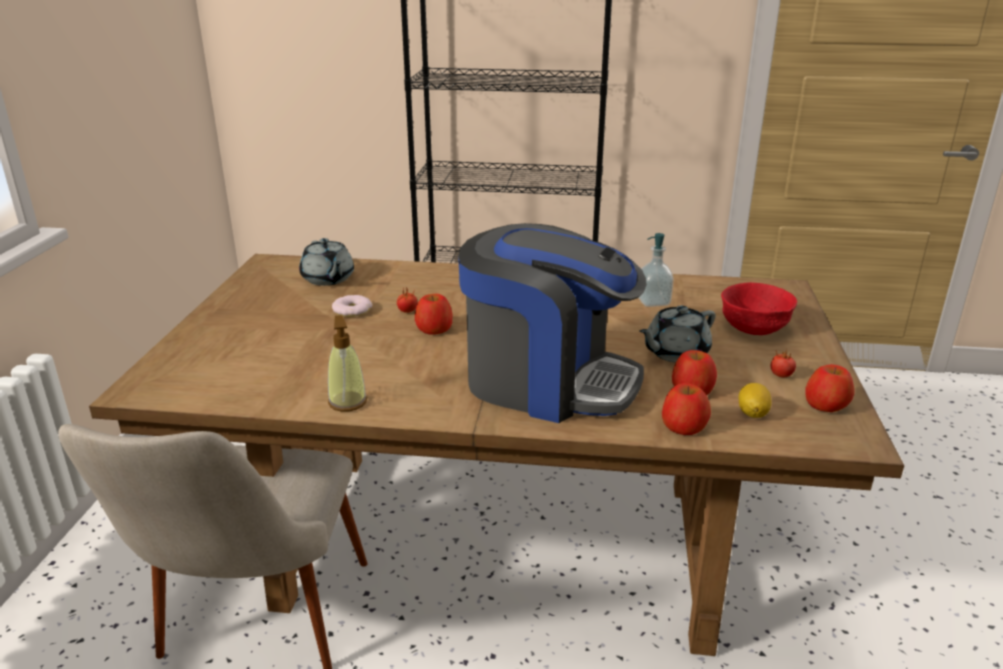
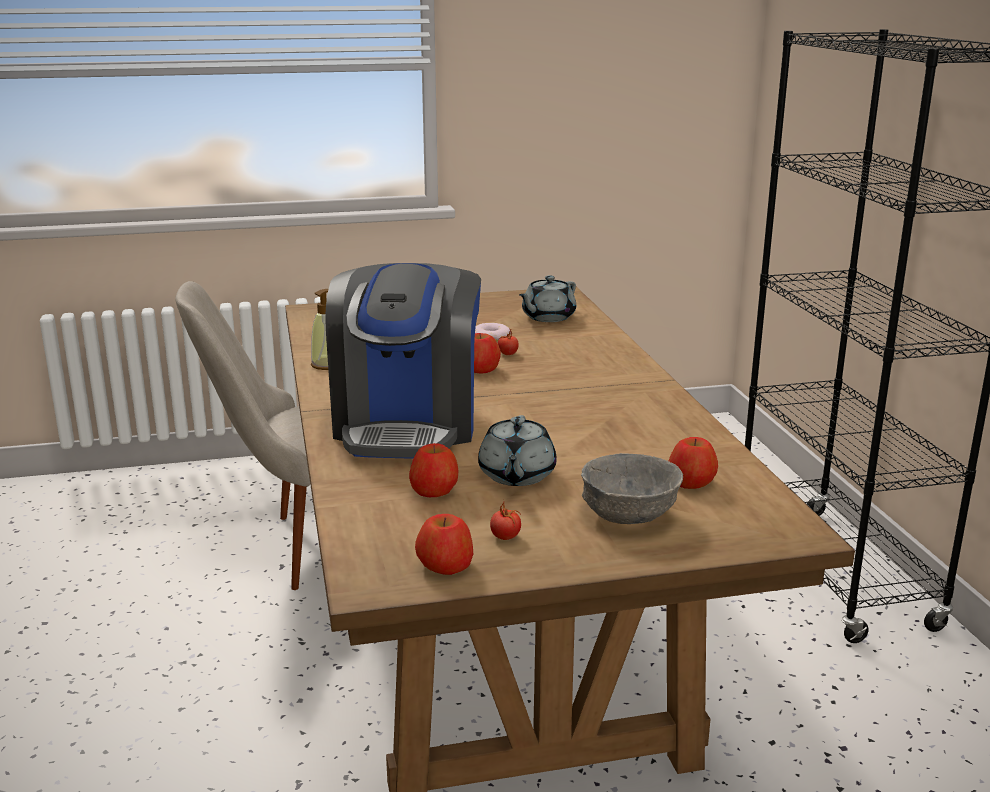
camera: 70 degrees right, 5 degrees down
(653, 301) = (648, 453): soap dispenser -> none
(675, 353) = (516, 475): grey teapot -> grey teapot turned 120 degrees counterclockwise
(683, 426) = (355, 491): apple -> apple (691, 483)
(752, 413) = (400, 524): lemon -> none
(755, 328) = (628, 516): red bowl -> grey bowl

